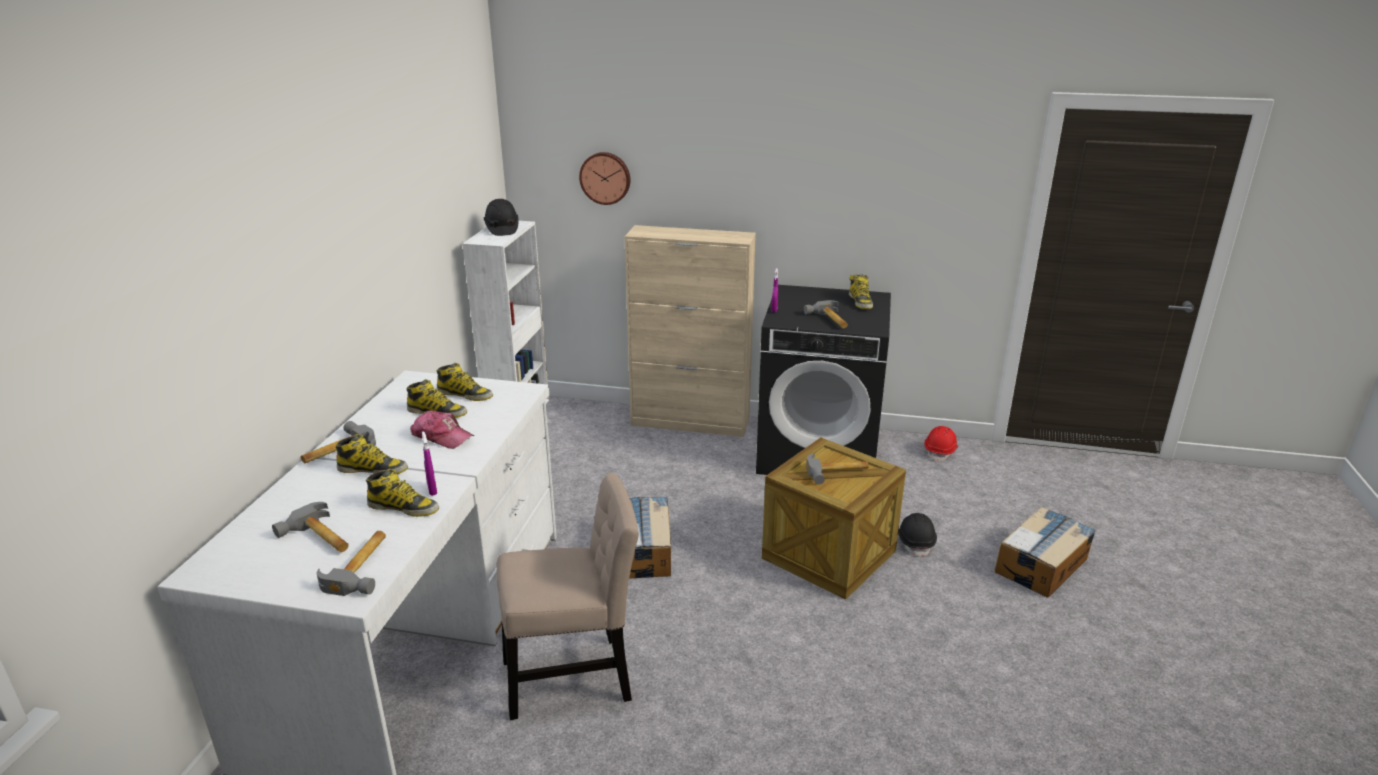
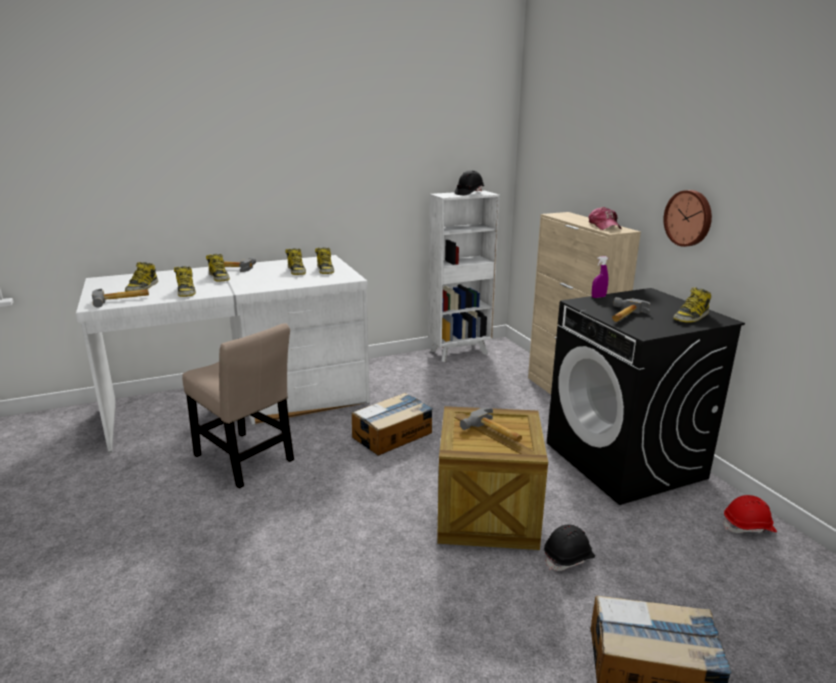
camera: 55 degrees right, 5 degrees down
(319, 539) = (142, 287): hammer -> boot
(432, 490) = (210, 291): purple spray bottle -> none
(442, 436) = (270, 278): cap -> cap (604, 226)
(605, 178) = (562, 170): wall clock -> wall clock (689, 218)

